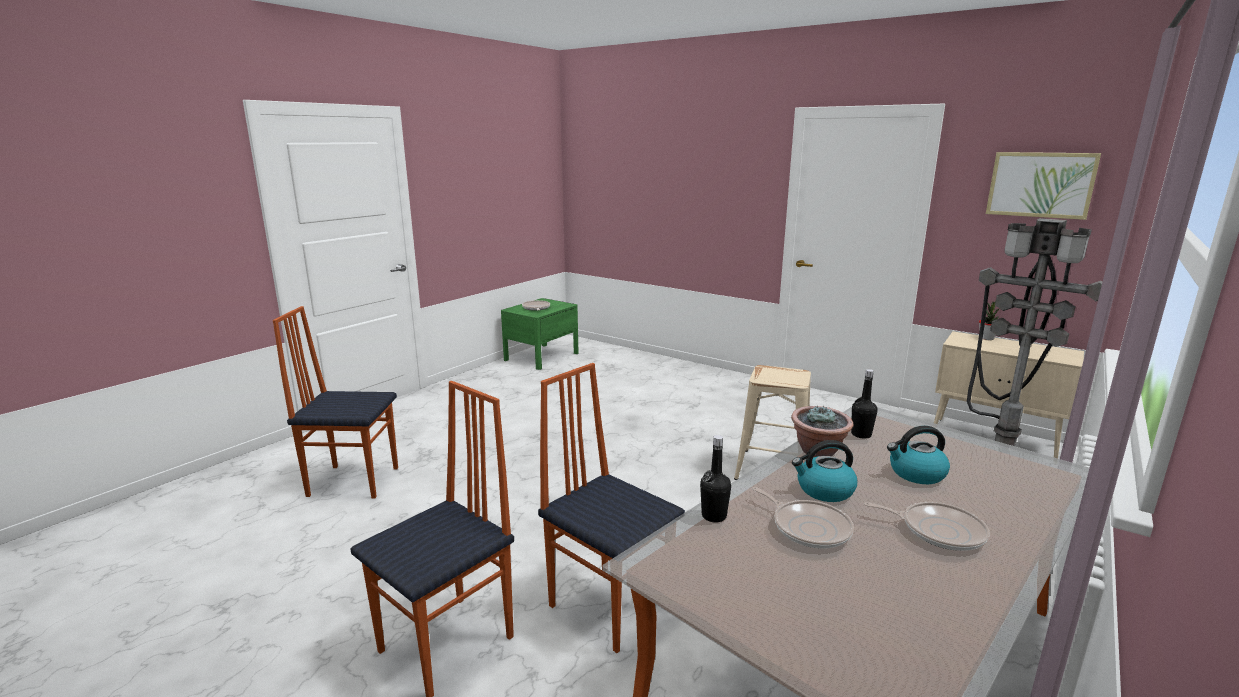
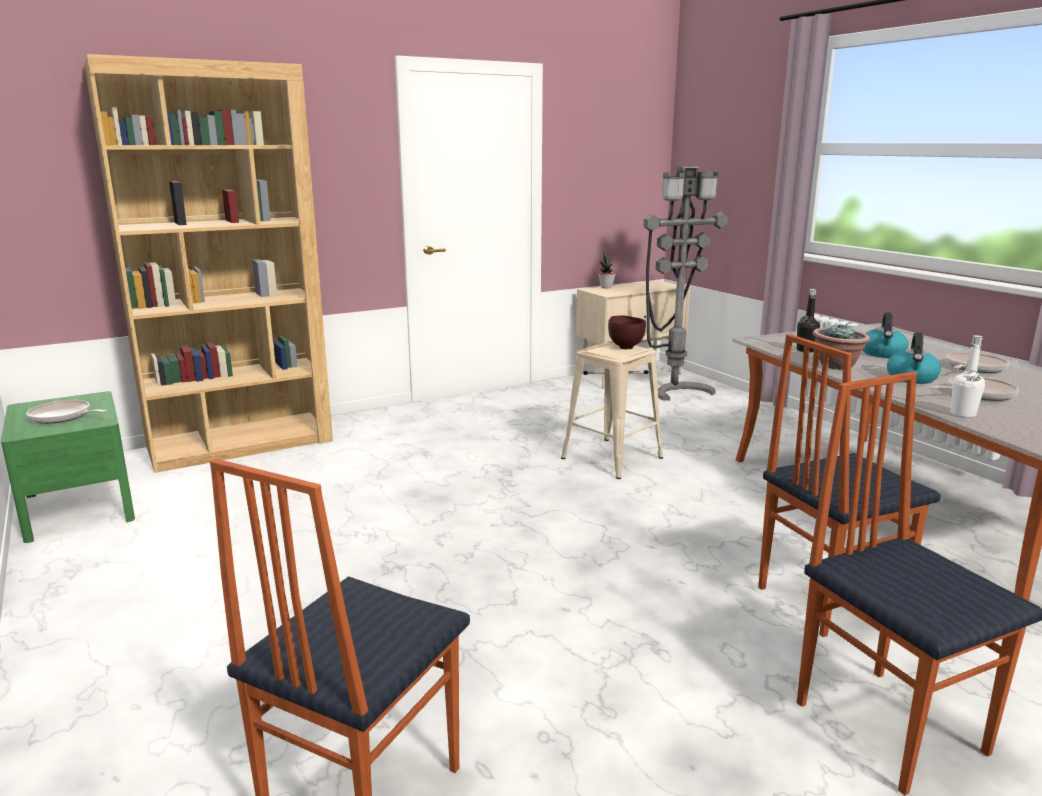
camera: 65 degrees left, 0 degrees up
(644, 360) = (241, 444): none -> brown bookcase
(714, 516) = (963, 414): black bottle -> white bottle
(796, 376) = (625, 347): none -> brown bowl
(1040, 184) = (616, 143): picture -> none

